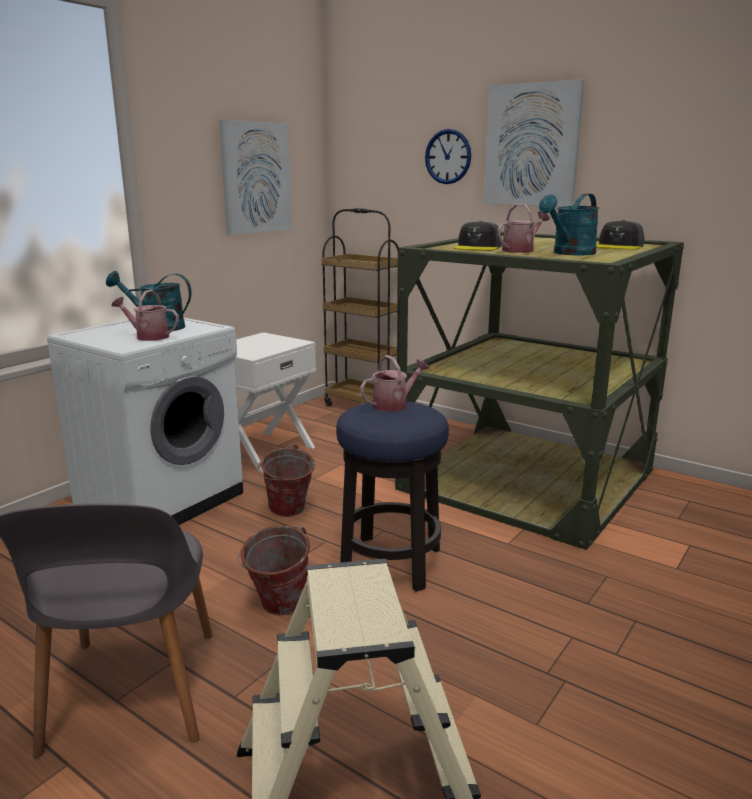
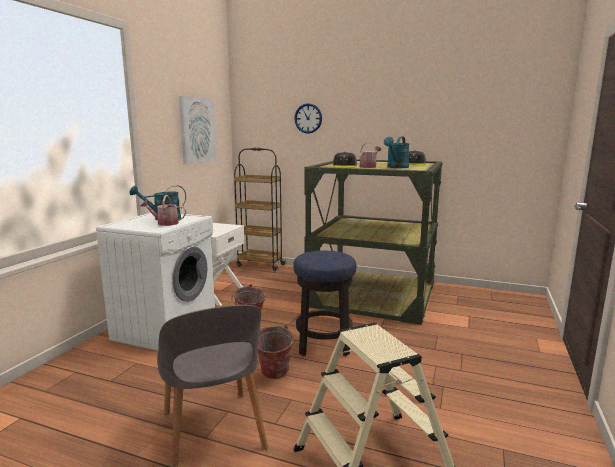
camera: 15 degrees left, 5 degrees down
(394, 404) = (321, 252): watering can -> none
(532, 145) = (357, 112): picture -> none

